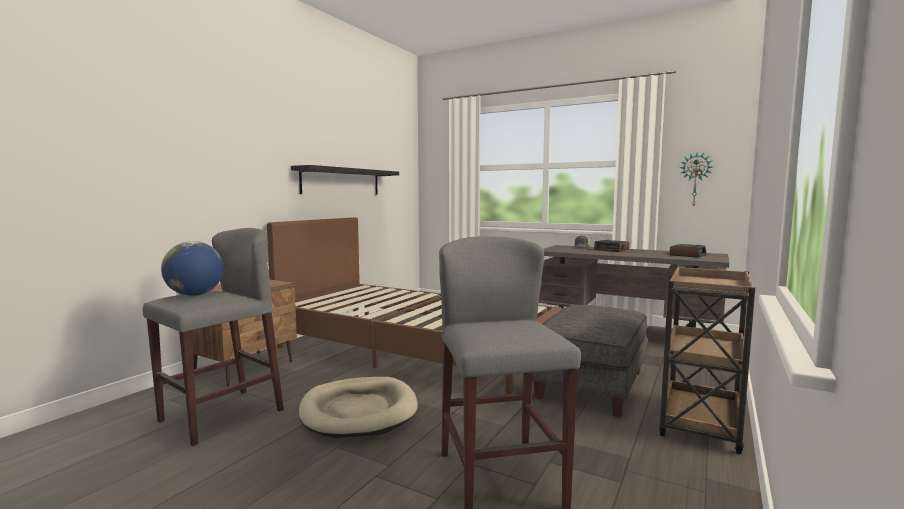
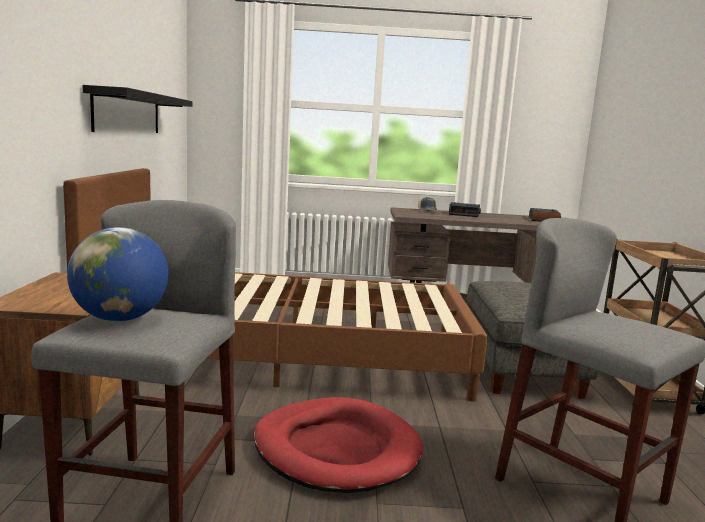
camera: 30 degrees left, 5 degrees up
(359, 411) = (336, 450): beige dog bed -> red dog bed
(695, 179) = (538, 139): wall clock -> none

